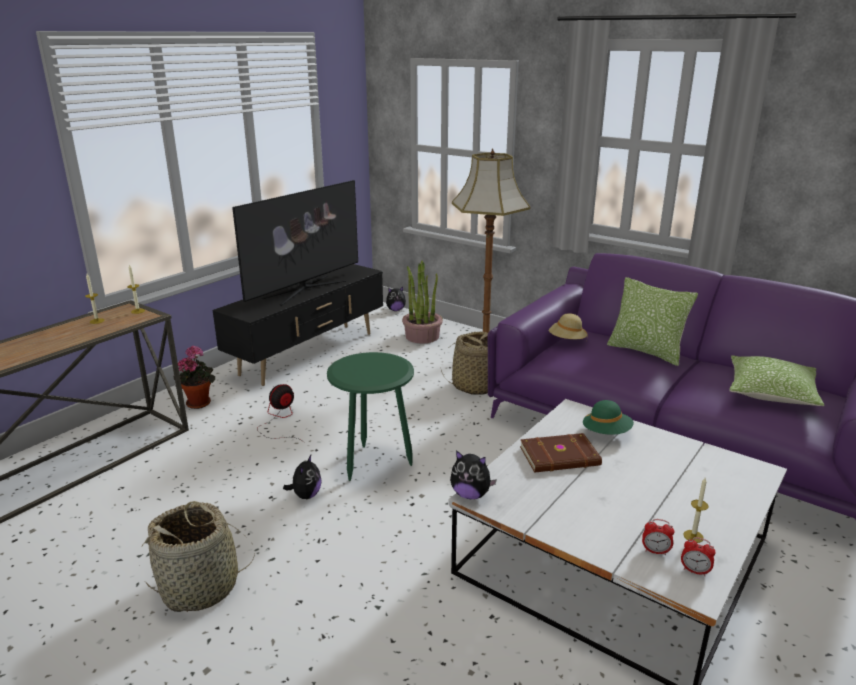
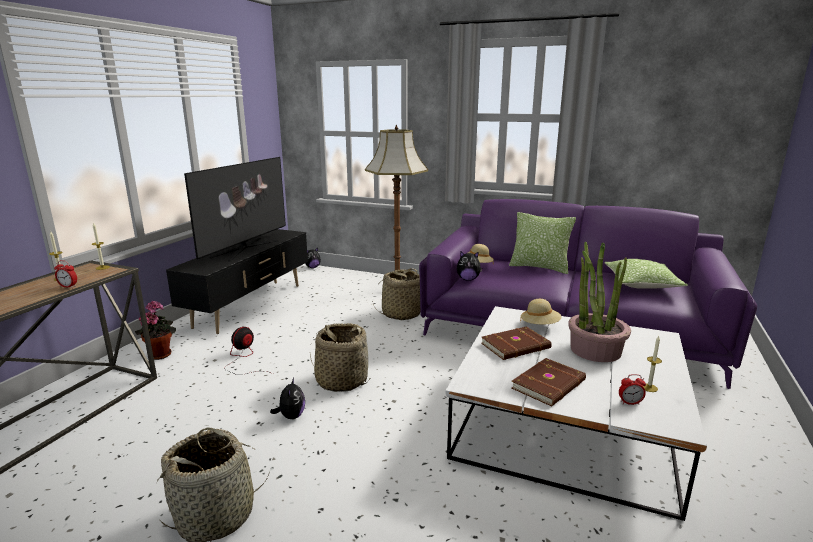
camera: 15 degrees left, 5 degrees down
(374, 462) = (341, 380): green side table -> basket
(422, 336) = (342, 283): potted plant -> potted plant (595, 350)
(470, 494) = (462, 383): plush toy -> plush toy (468, 279)
(571, 512) = (550, 385): none -> brown book
(606, 433) = (540, 325): green hat -> beige hat
(695, 571) = (667, 412): alarm clock -> alarm clock (68, 286)

